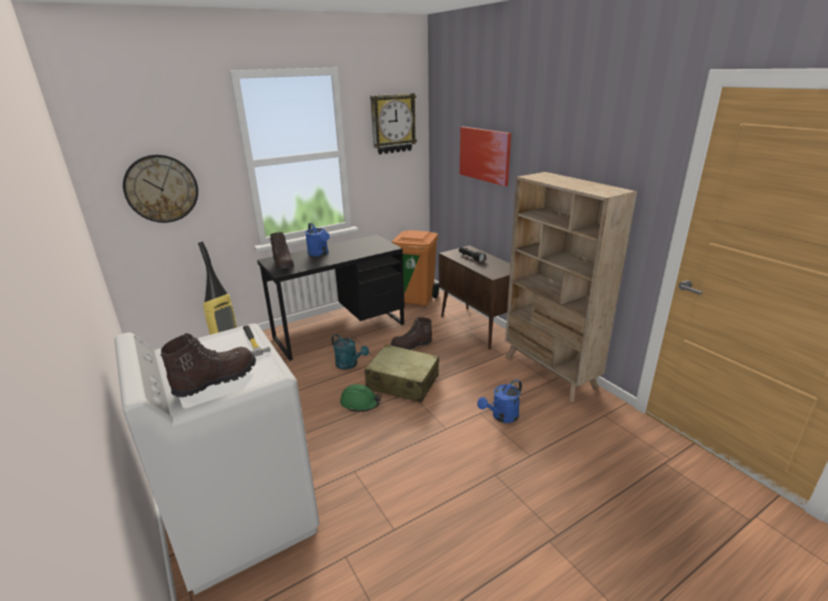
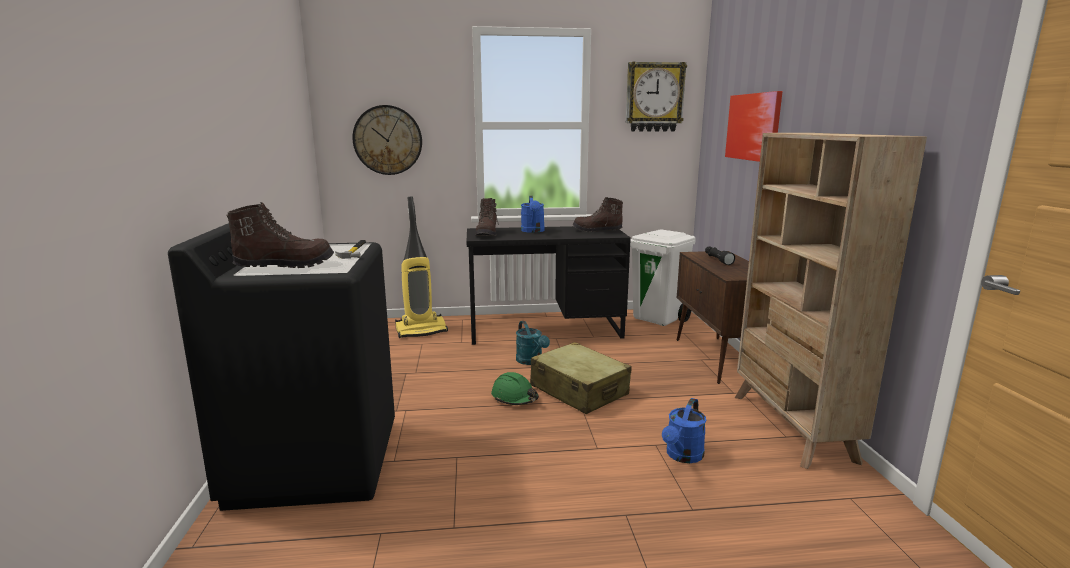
camera: 25 degrees right, 10 degrees down
(242, 517) = (315, 462): white washing machine -> black washing machine
(412, 345) = (618, 359): brown boot -> brown boot (597, 231)
(417, 299) = (658, 319): orange trash can -> white trash can
(502, 417) = (682, 456): blue watering can -> blue watering can turned 45 degrees counterclockwise

